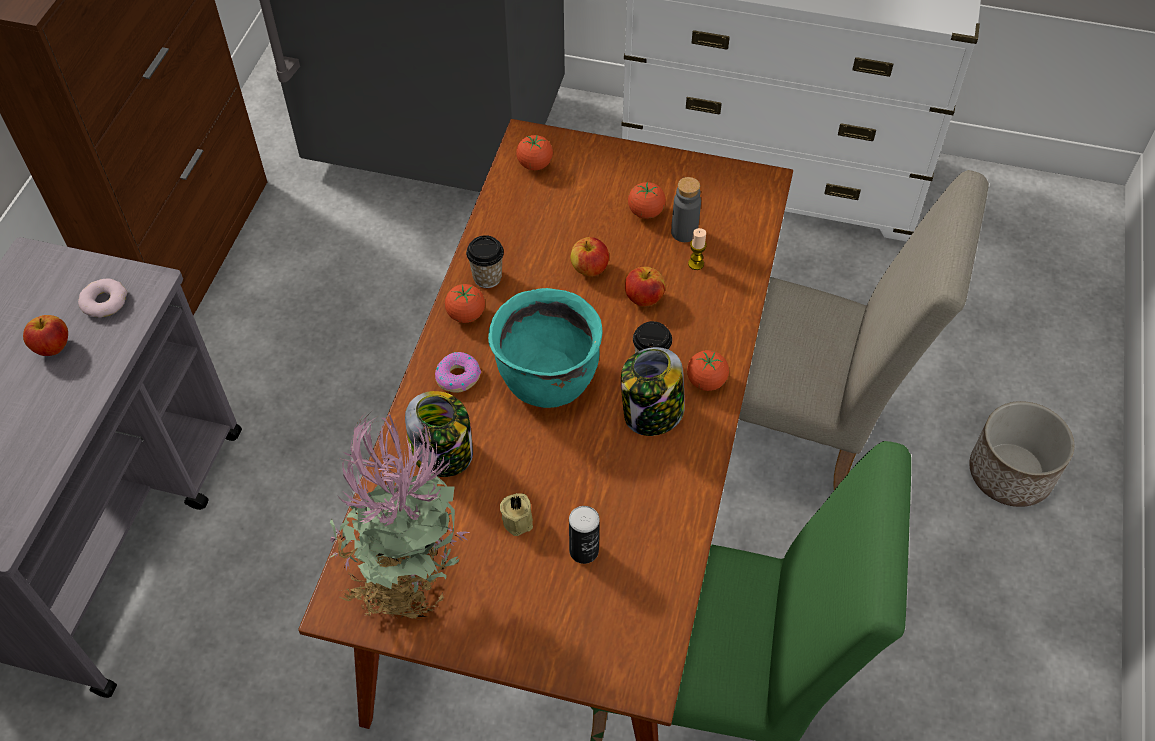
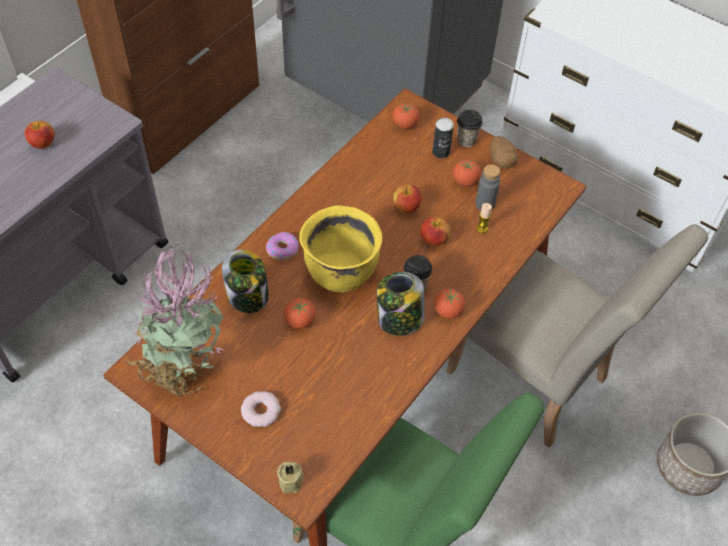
camera: 20 degrees right, 0 degrees up
(104, 301) = (86, 125): donut -> donut (261, 411)
(466, 314) = (308, 210): tomato -> tomato (300, 321)
(487, 277) = (334, 190): cup -> cup (466, 140)
(518, 519) = (275, 357): beige candle -> beige candle (292, 481)
(547, 379) = (340, 271): turquoise cooking pot -> yellow cooking pot
(584, 551) = (307, 394): can -> can (441, 152)
(676, 171) = (501, 160): none -> potato

